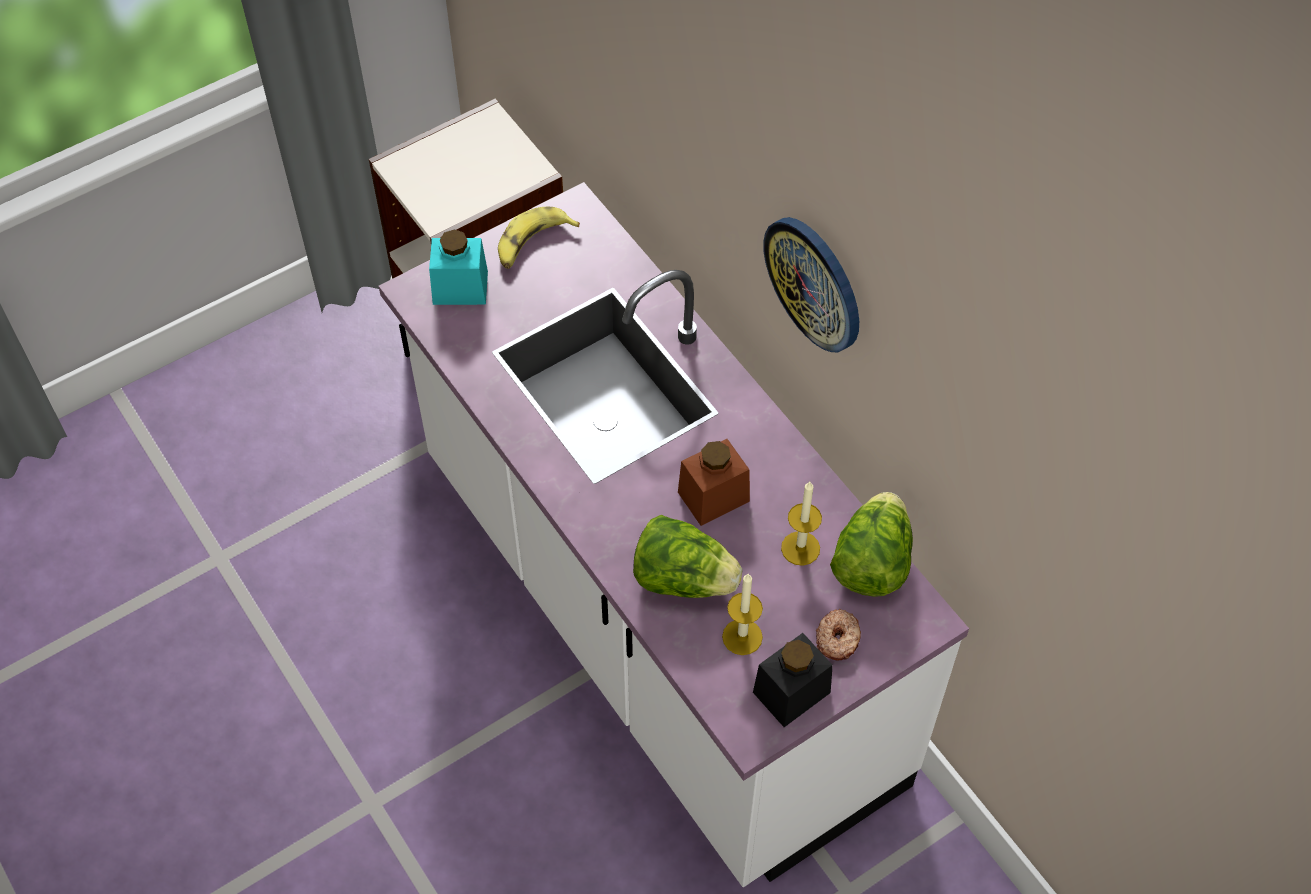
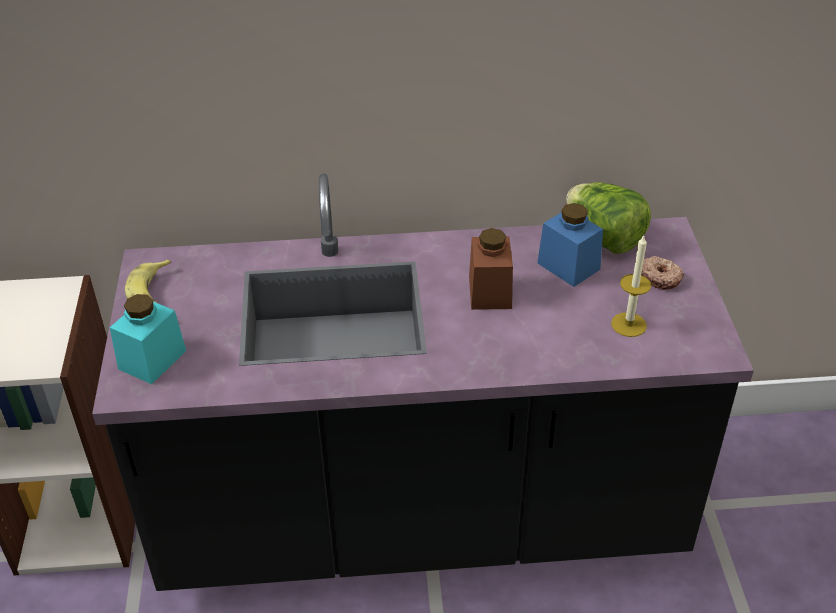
camera: 60 degrees left, 15 degrees down
(655, 624) = (421, 520): white counter -> black counter
(683, 578) = (555, 336): lettuce -> none
(791, 692) = (693, 318): black jar -> none
(800, 548) = (568, 266): candle -> blue jar
(814, 283) = (449, 66): wall clock -> none

